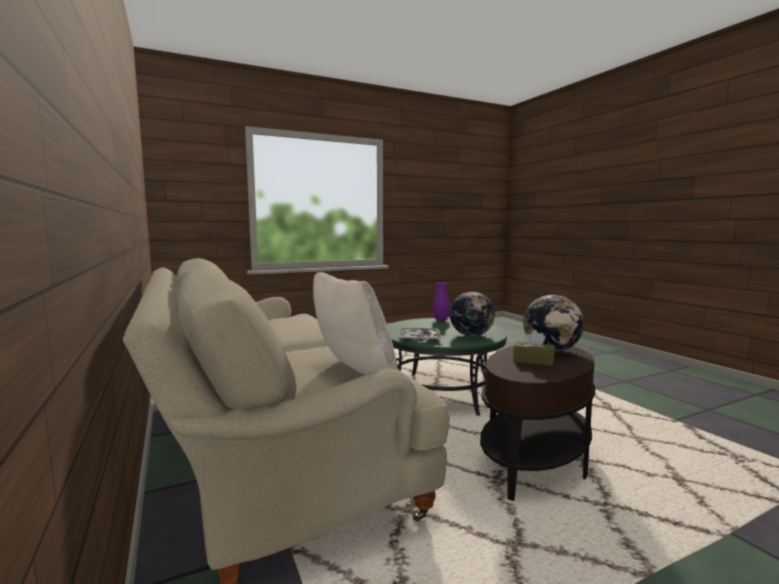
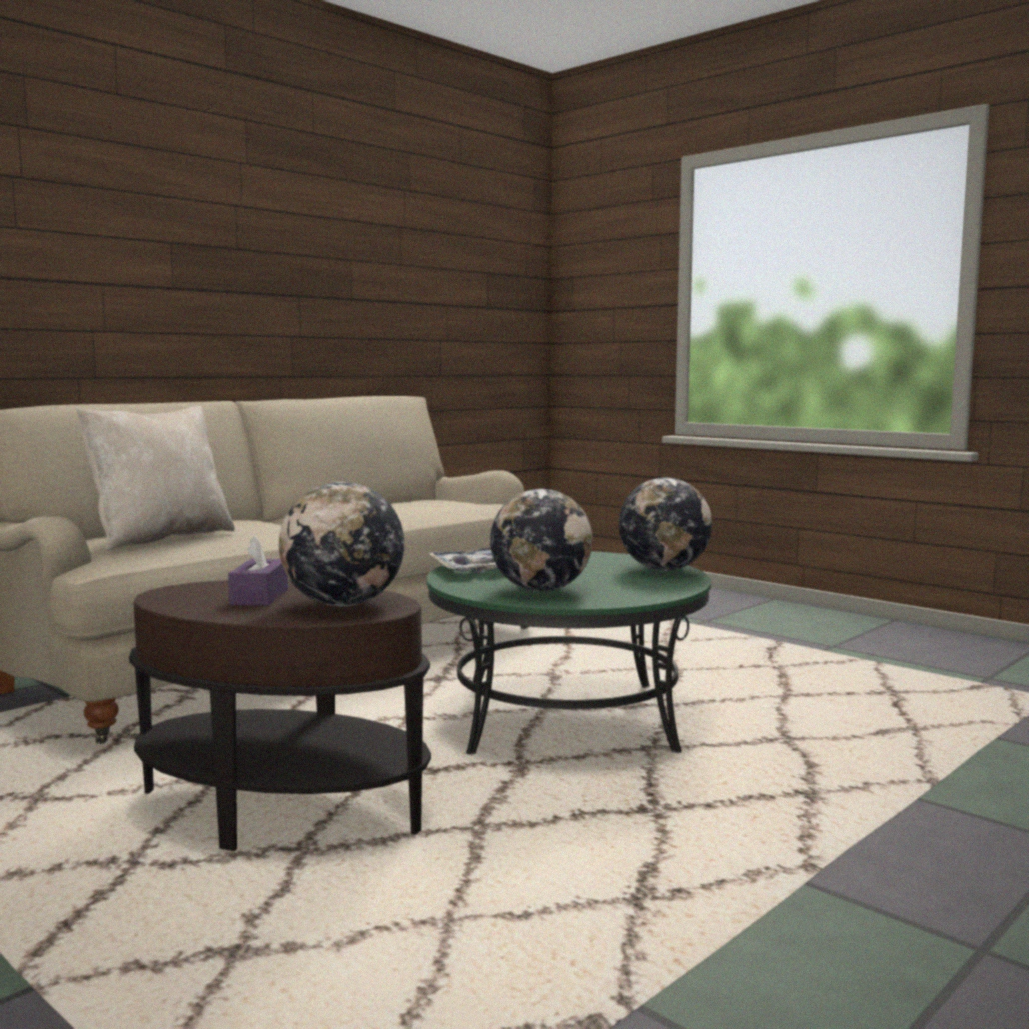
camera: 70 degrees right, 0 degrees up
(440, 320) = (663, 569): purple vase -> globe
(533, 361) = (259, 597): brown tissue box -> purple tissue box

